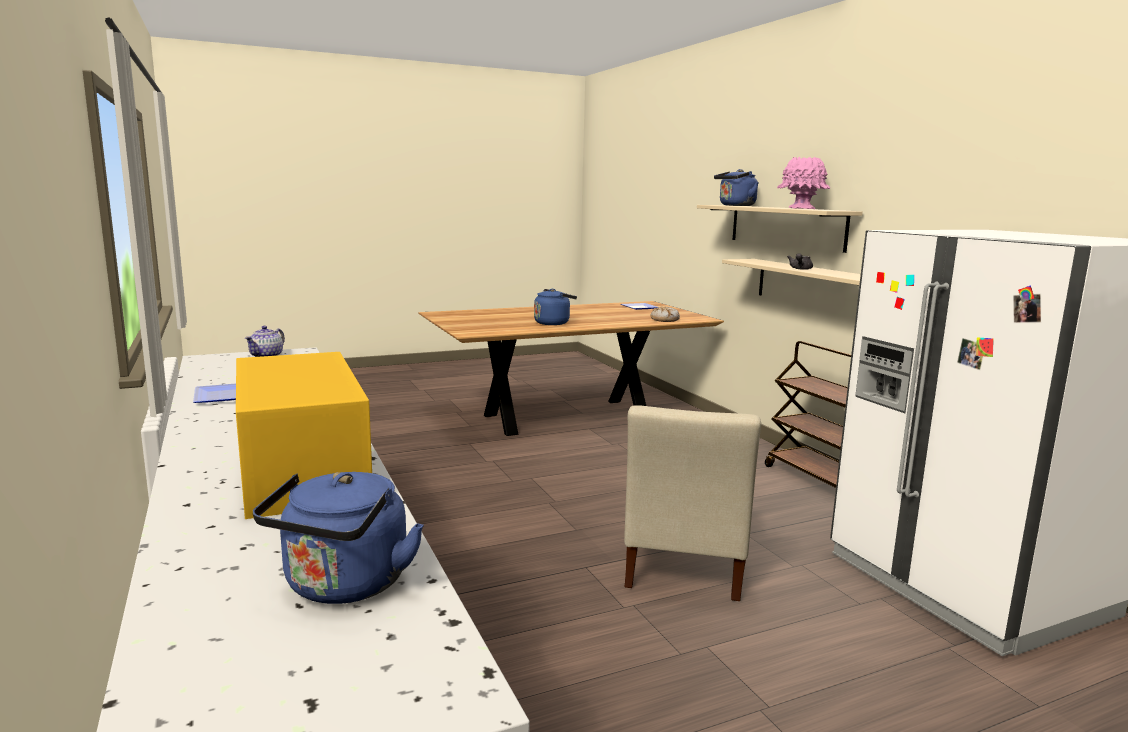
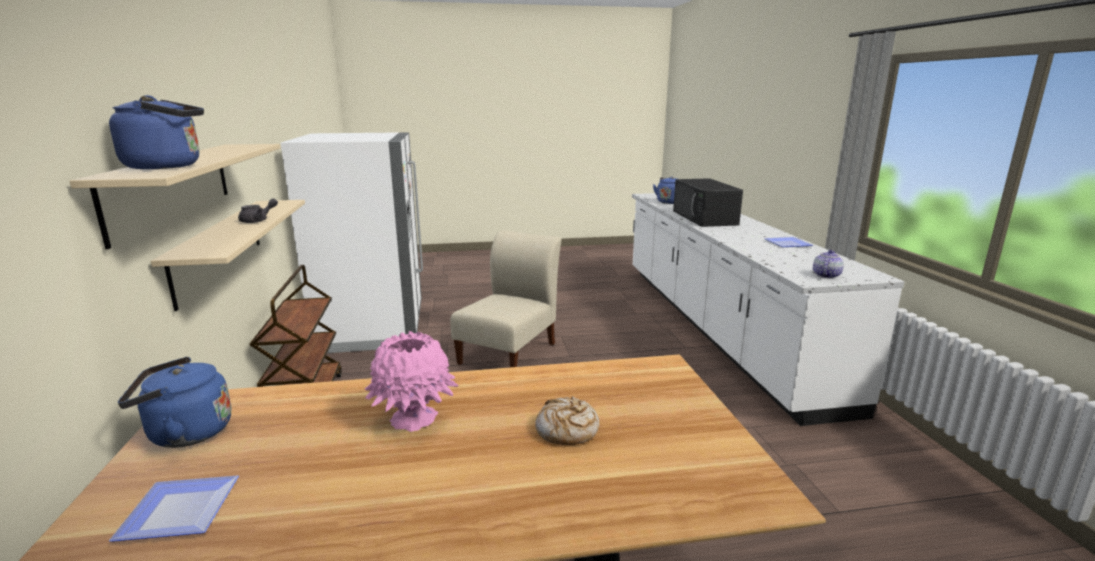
camera: 165 degrees left, 5 degrees up
(300, 467) = (705, 218): yellow microwave -> black microwave
(553, 323) = (507, 401): blue kettle -> blue kettle (185, 433)
(665, 320) = (279, 402): bread -> bread (567, 430)
(801, 208) = (230, 149): pink vase -> pink vase (414, 419)

